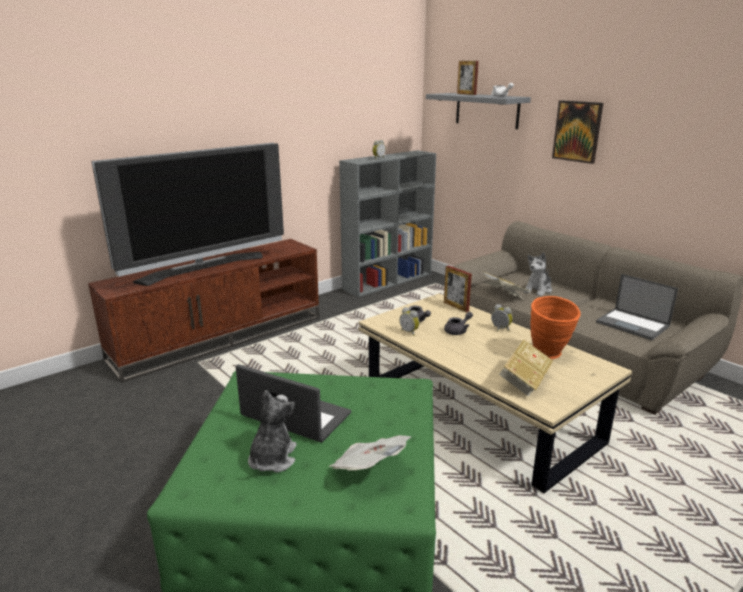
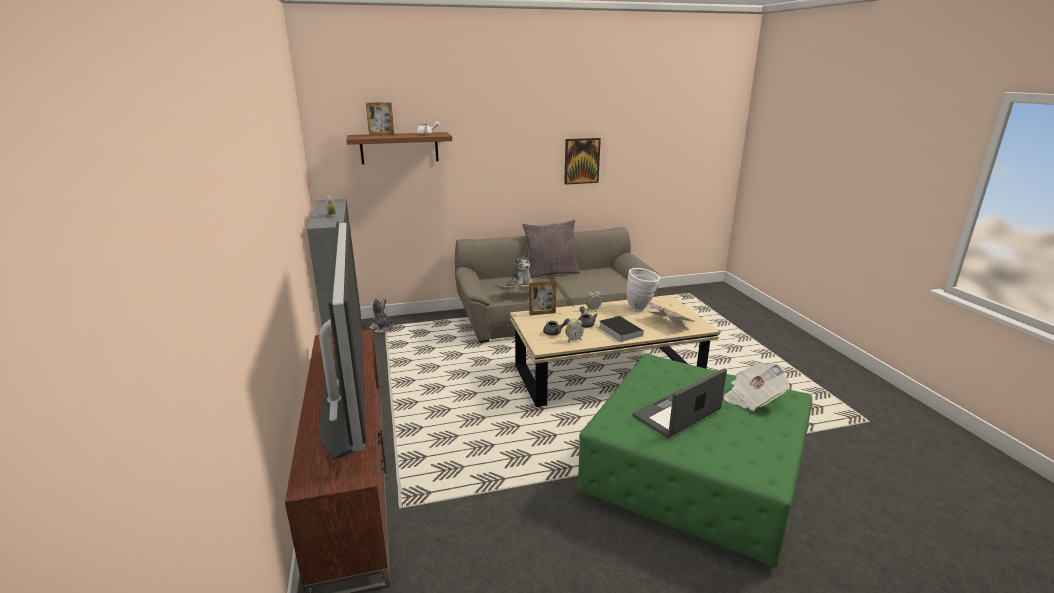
camera: 65 degrees left, 0 degrees up
(272, 459) = (733, 434): plush toy -> plush toy (382, 328)
(462, 352) = (619, 331): none -> book
(487, 110) = (399, 148): grey shelf -> brown shelf
(549, 356) = (641, 308): orange vase -> white vase
(577, 131) = (496, 155): picture -> picture (581, 161)
(598, 297) = (551, 273): none -> grey pillow
(633, 324) = (599, 278): laptop -> none

